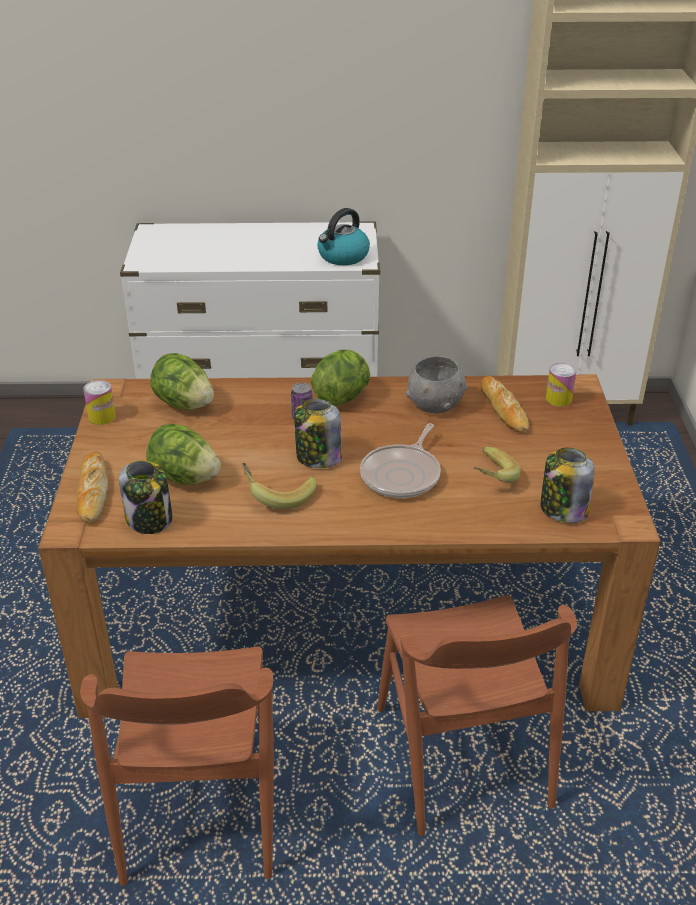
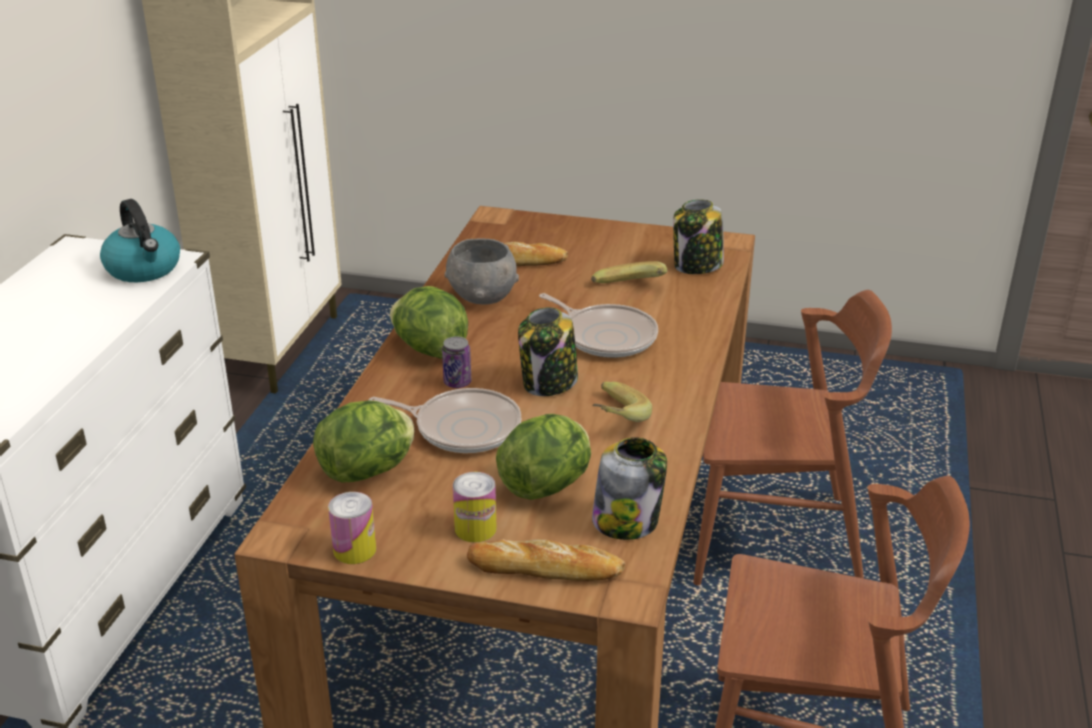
camera: 75 degrees left, 5 degrees down
(245, 430) = (462, 428): none -> frying pan
(558, 399) = (513, 231): can -> can (475, 529)

